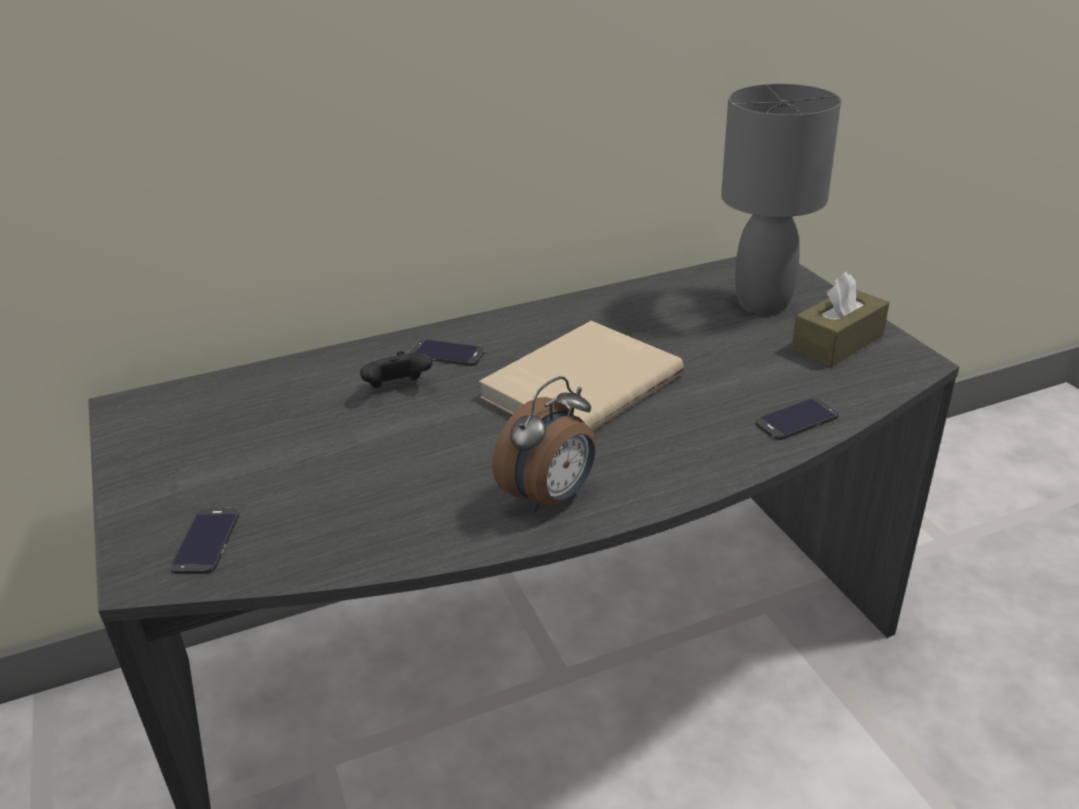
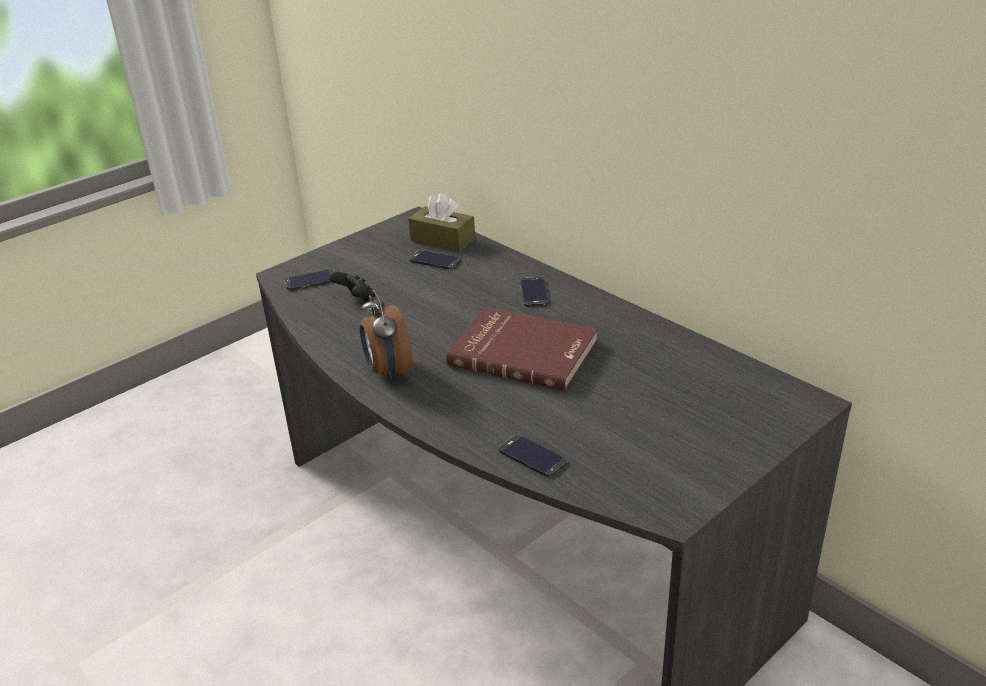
camera: 70 degrees right, 0 degrees up
(281, 411) = (435, 260): none -> phone
(397, 388) = (480, 288): black game controller -> black game controller (356, 300)
(551, 498) = (388, 371): alarm clock -> alarm clock turned 45 degrees clockwise
(579, 385) = (524, 352): beige book -> red book
(762, 304) = (718, 412): grey table lamp -> none
(837, 343) = (675, 463): brown tissue box -> brown tissue box (442, 240)

